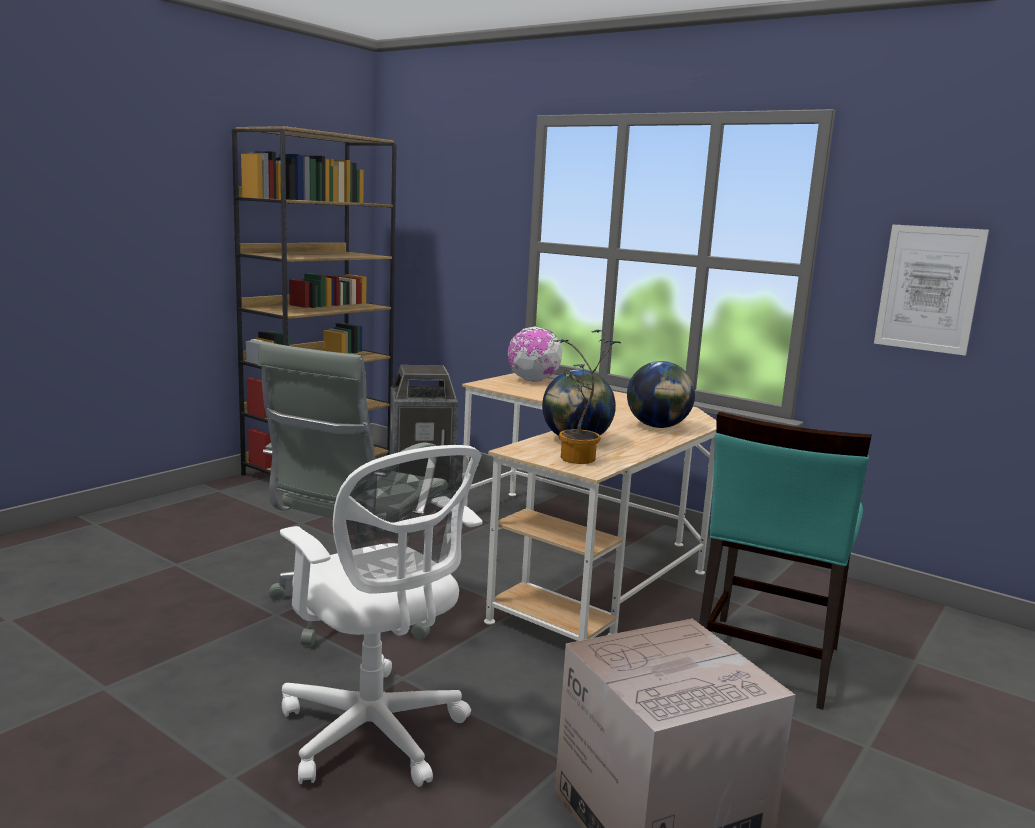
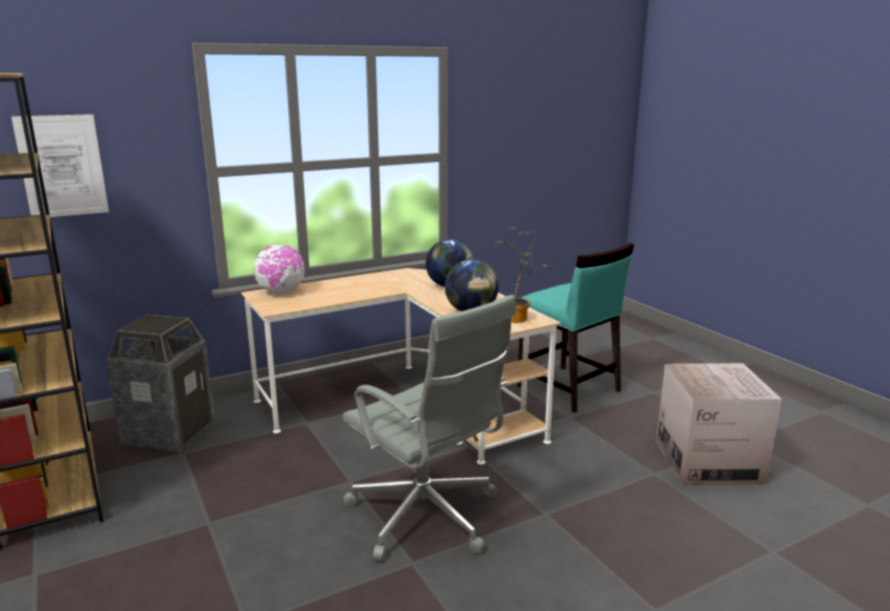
camera: 65 degrees left, 5 degrees up
(376, 735) = (615, 537): white office chair -> none
(929, 289) = (507, 157): picture -> picture (62, 166)

